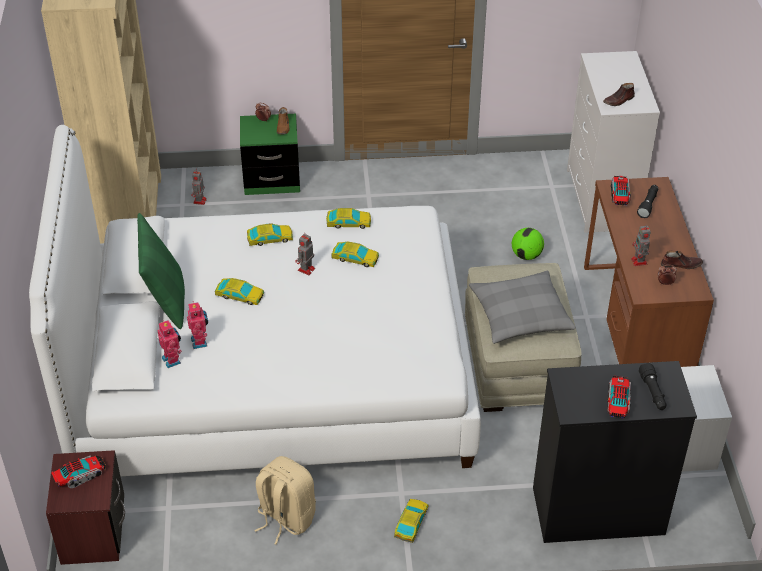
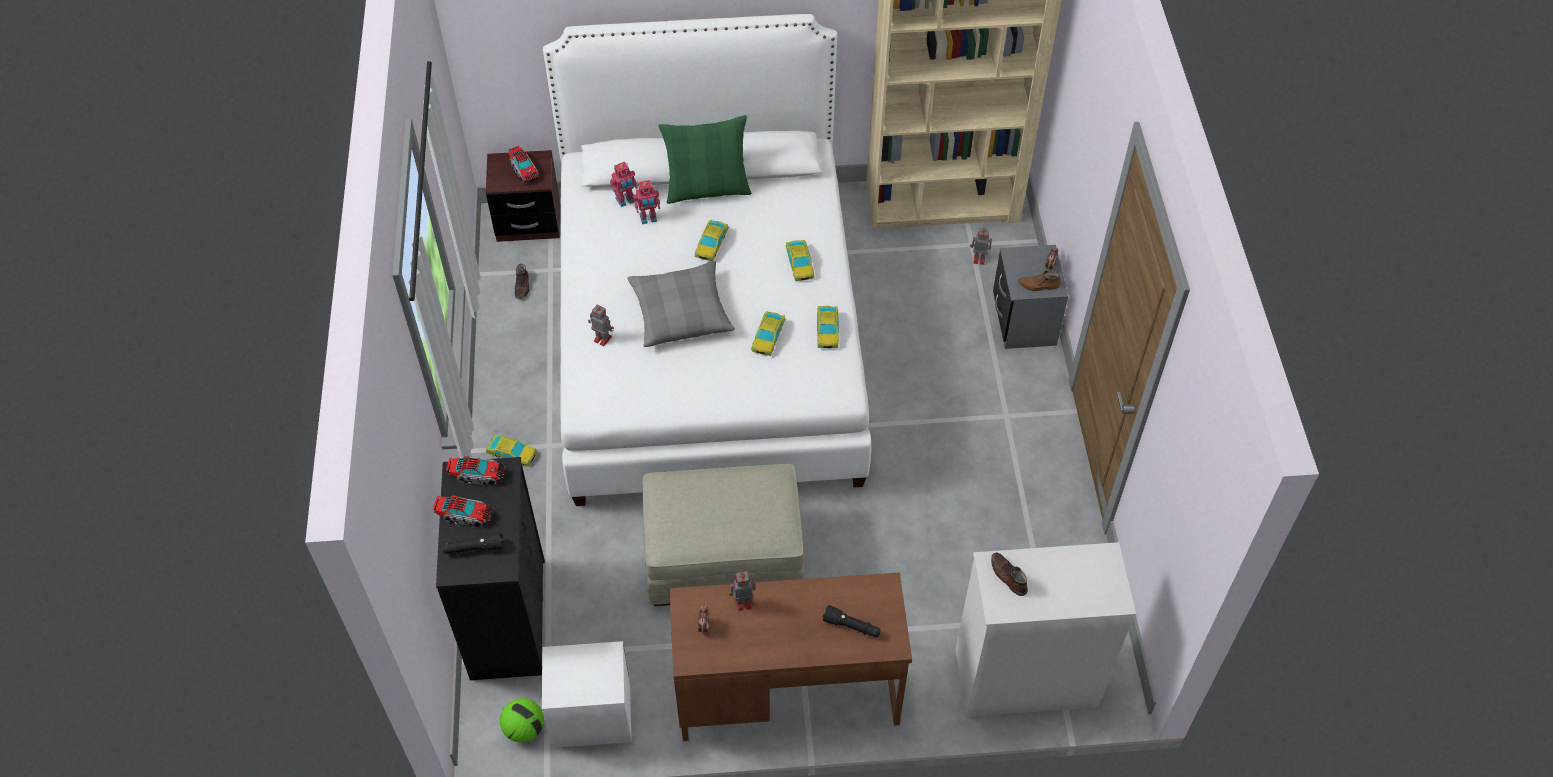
camera: 90 degrees right, 10 degrees up
(272, 180) = (1024, 321): green nightstand -> grey nightstand
(285, 518) = (529, 354): beige backpack -> none
(306, 270) = (749, 295): toy robot -> toy robot (602, 338)
(520, 315) = (705, 505): grey pillow -> grey pillow (681, 312)
(526, 255) = (906, 579): football -> football (524, 729)
(619, 195) = (869, 596): toy truck -> toy truck (477, 475)
(681, 264) = (736, 648): brown shoe -> brown shoe (522, 286)

